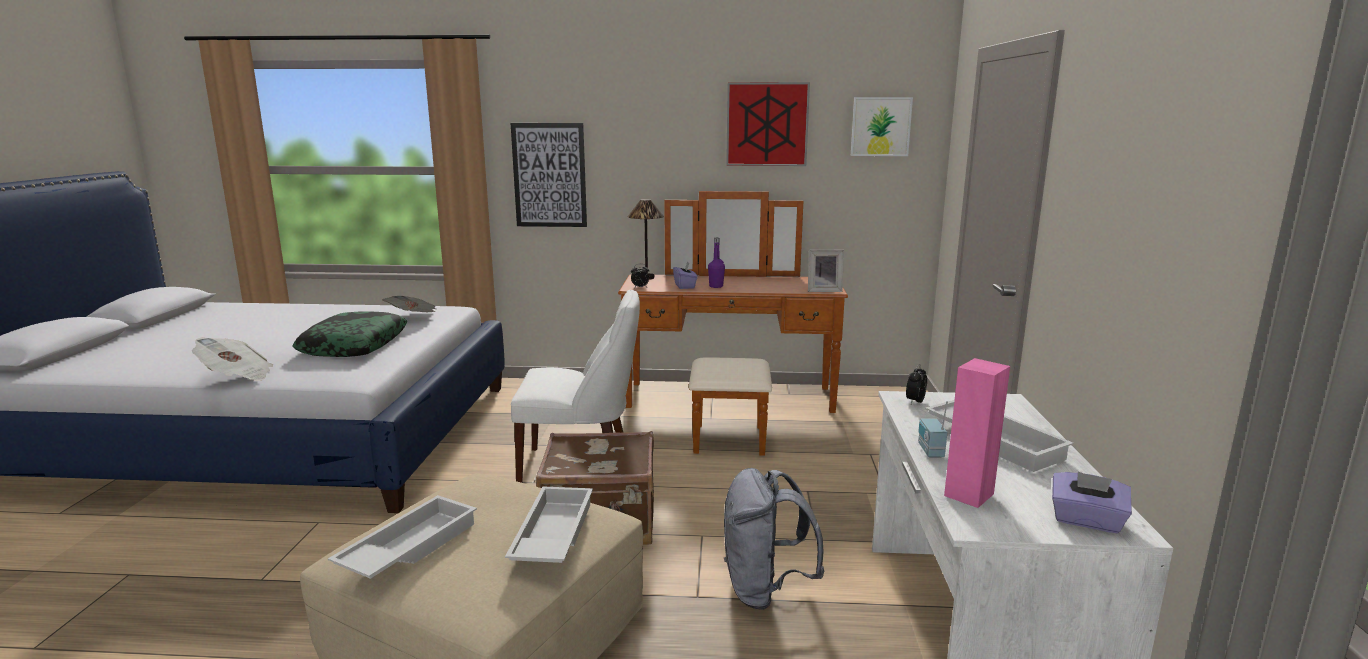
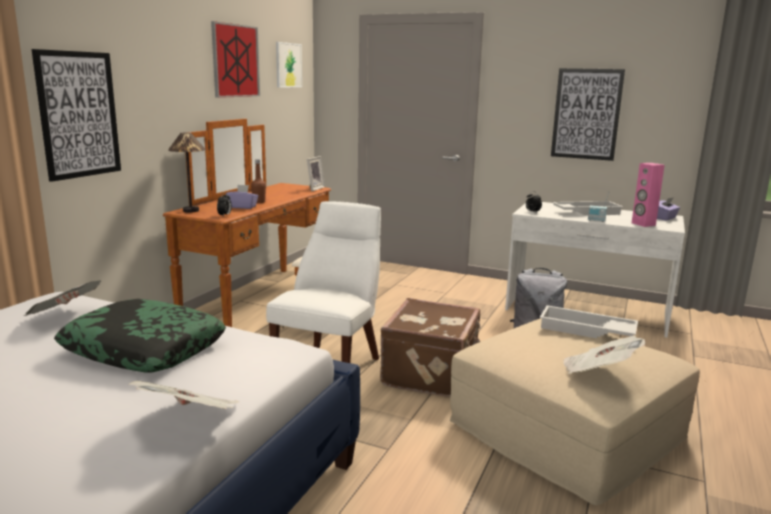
camera: 70 degrees left, 0 degrees up
(408, 547) = (597, 372): white tray -> newspaper
(716, 286) = (259, 202): purple bottle -> brown bottle
(1134, 244) = (586, 114): none -> picture

